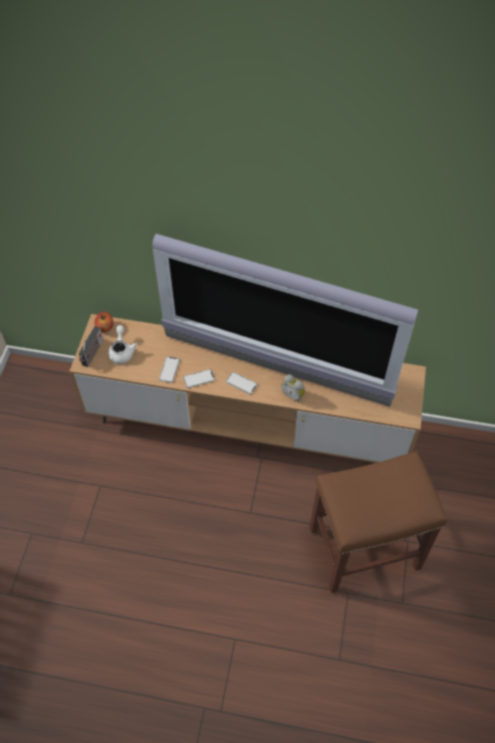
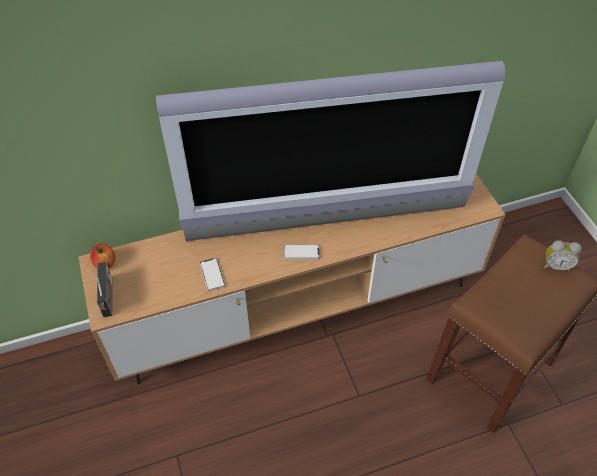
camera: 30 degrees left, 5 degrees down
(122, 351) = (143, 280): white teapot -> none
(199, 379) = (252, 269): phone -> none
(293, 395) = (363, 239): alarm clock -> alarm clock (556, 266)

